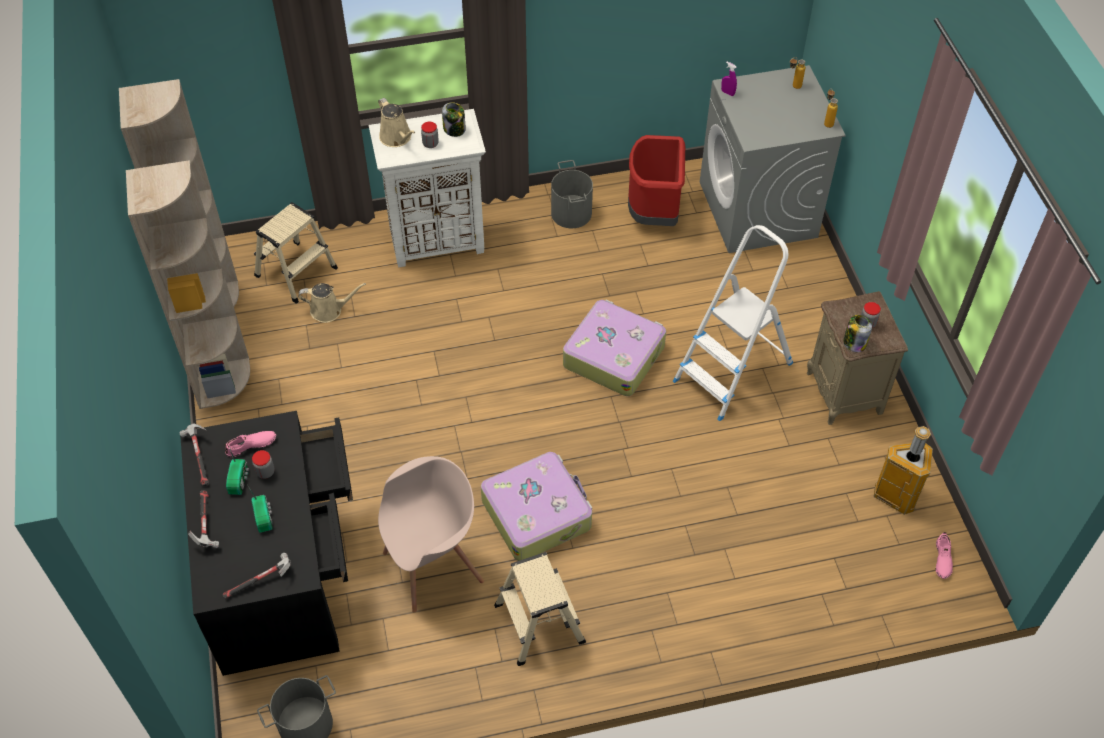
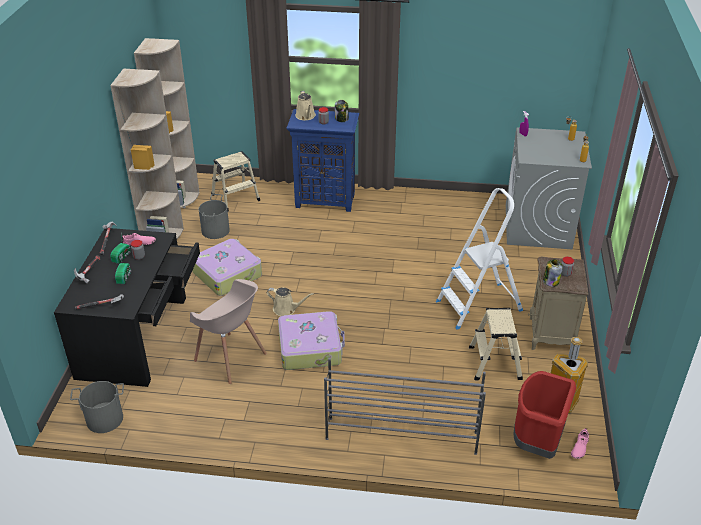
camera: 20 degrees right, 15 degrees down
(329, 310) = (243, 219): beige watering can -> beige watering can (286, 309)
(434, 566) = (230, 358): beige chair -> beige chair turned 45 degrees clockwise
(438, 242) = (326, 201): white cabinet -> blue cabinet
(539, 623) = (279, 406): beige step ladder -> beige step ladder (495, 362)
(572, 213) = (415, 204): grey bucket -> grey bucket (216, 230)
(613, 355) = (404, 279): suitcase -> suitcase (227, 273)
(653, 214) = (467, 215): red trash can -> red trash can (537, 442)
(718, 614) = (401, 435): none -> grey shoe rack

